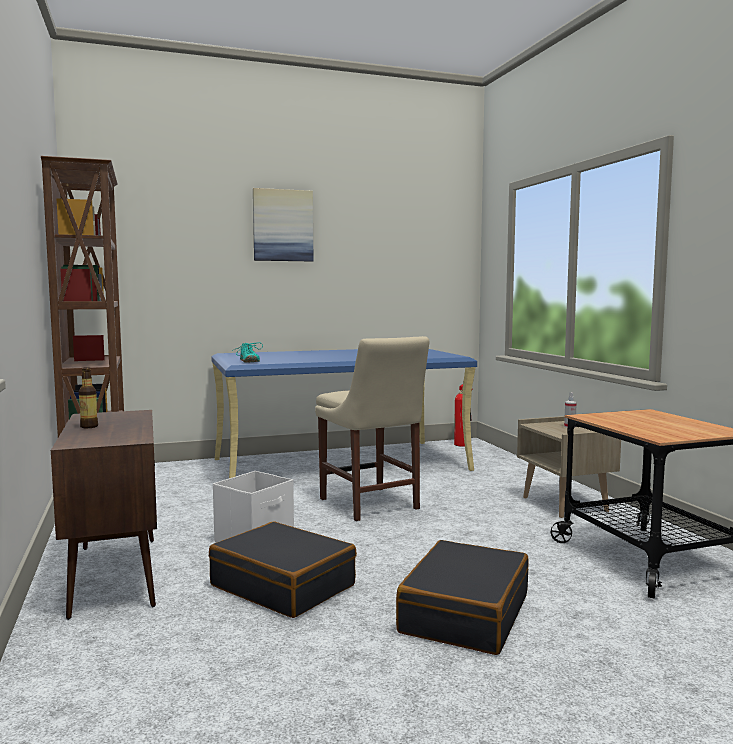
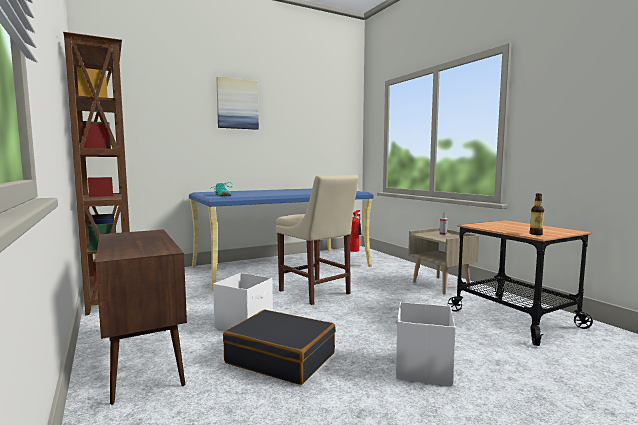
camera: 10 degrees left, 0 degrees up
(89, 426) = (119, 242): bottle -> bottle (536, 234)
(464, 613) = (422, 368): black suitcase -> white storage box

